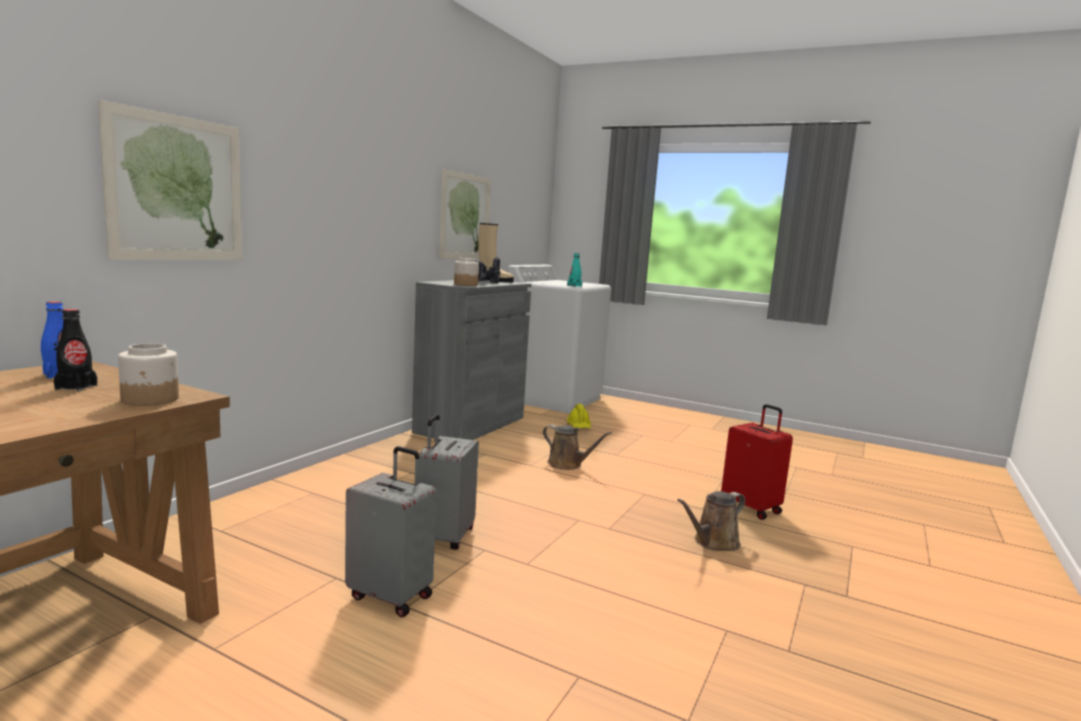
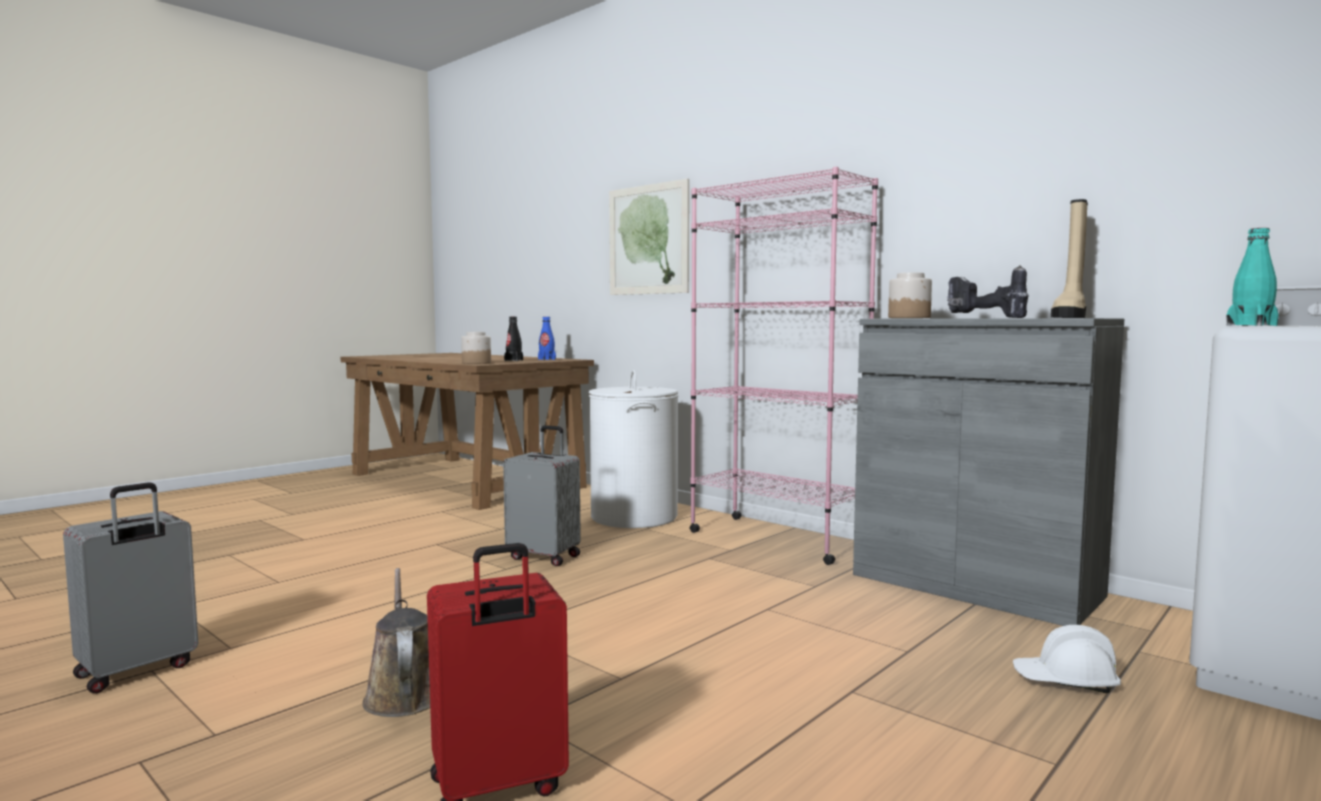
camera: 105 degrees right, 5 degrees down
(293, 511) = (633, 517): none -> white laundry basket
(379, 459) = (776, 539): none -> pink bookcase
(391, 596) = (456, 541): grey suitcase -> grey suitcase (137, 671)
(465, 216) = (1067, 198): picture -> none
(567, 464) = (774, 635): brown watering can -> none
(579, 426) = (1065, 681): yellow hard hat -> white hard hat

